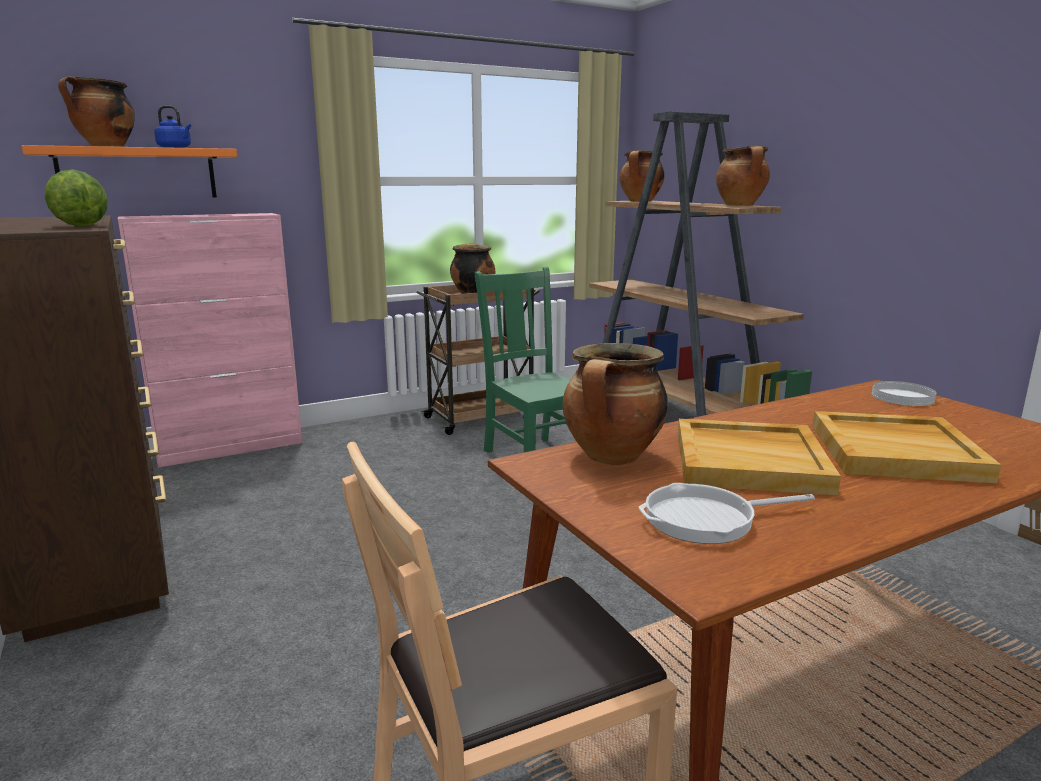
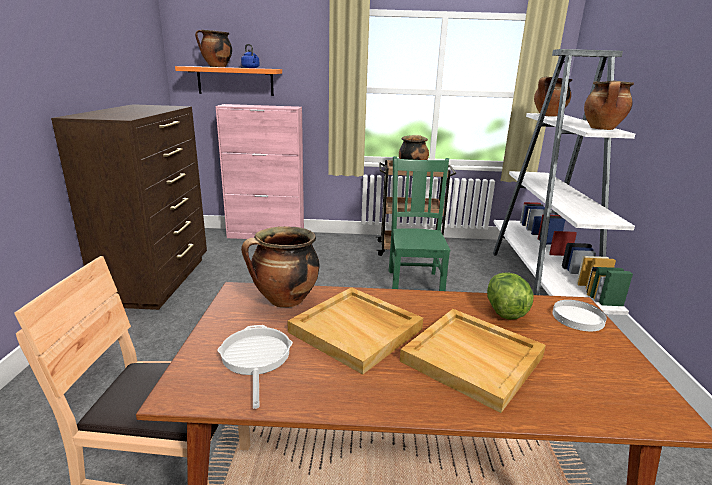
camera: 30 degrees right, 5 degrees up
(81, 226) = (136, 115): lettuce -> lettuce (504, 311)
(674, 420) = (541, 283): brown bookcase -> white bookcase
(707, 519) = (255, 358): frying pan -> frying pan turned 60 degrees clockwise

